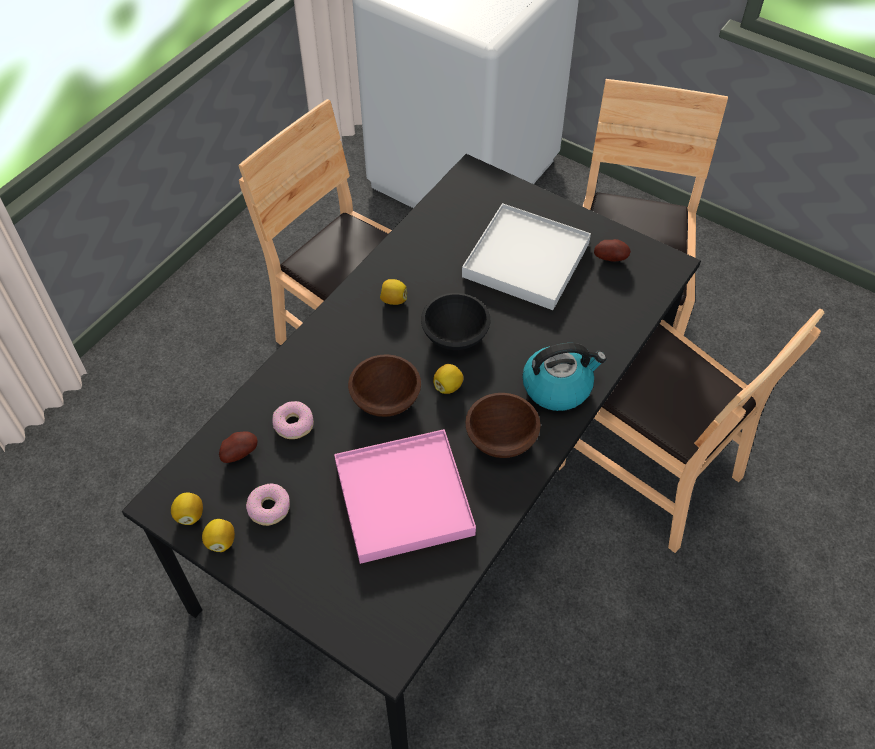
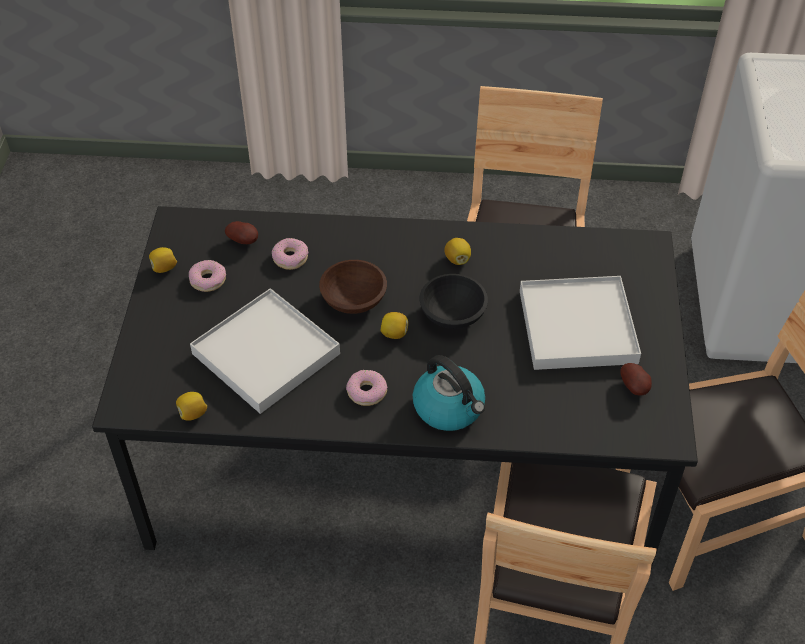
camera: 60 degrees right, 5 degrees down
(189, 515) = (175, 241): lemon -> lemon (192, 414)
(404, 498) = (266, 354): pink tray -> white tray
(502, 438) = (367, 392): brown bowl -> donut

